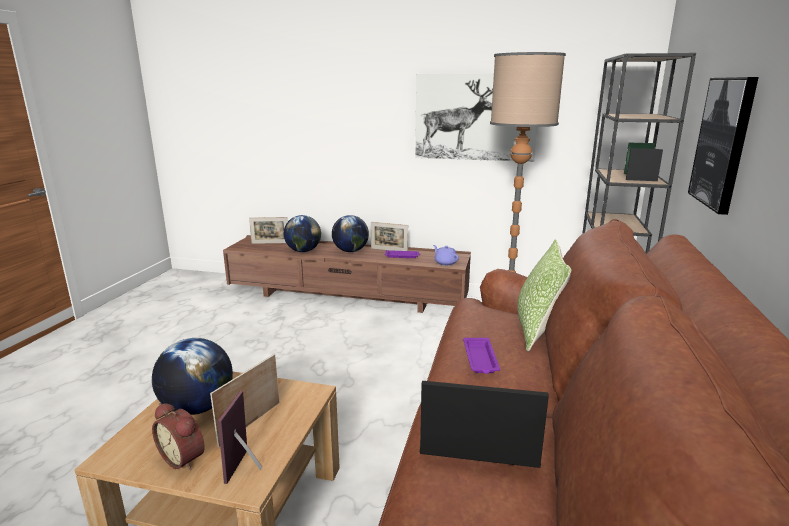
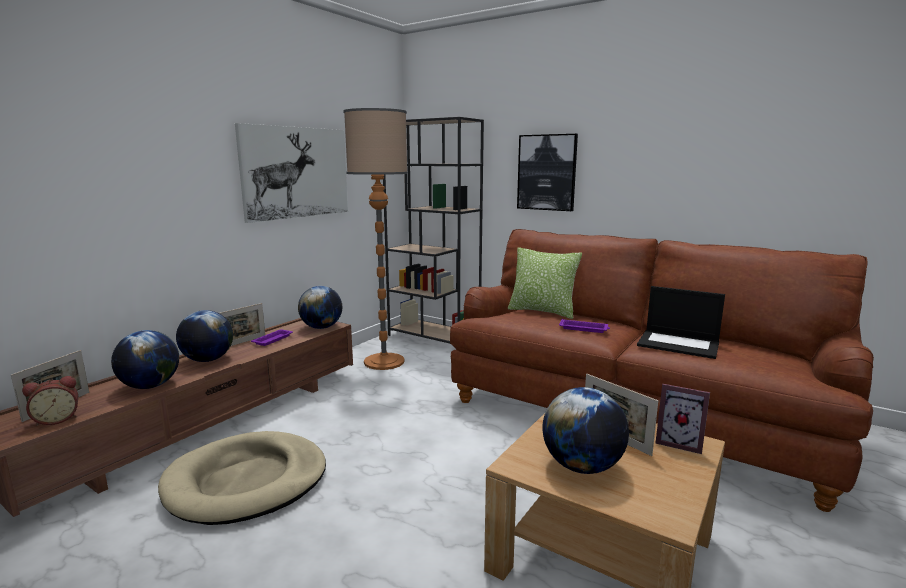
camera: 70 degrees left, 5 degrees down
(185, 457) = (668, 473): alarm clock -> alarm clock (57, 419)
(287, 329) = (247, 481): none -> beige dog bed
(445, 262) = (321, 327): purple teapot -> globe
(477, 437) = (679, 344): laptop -> laptop turned 90 degrees counterclockwise

